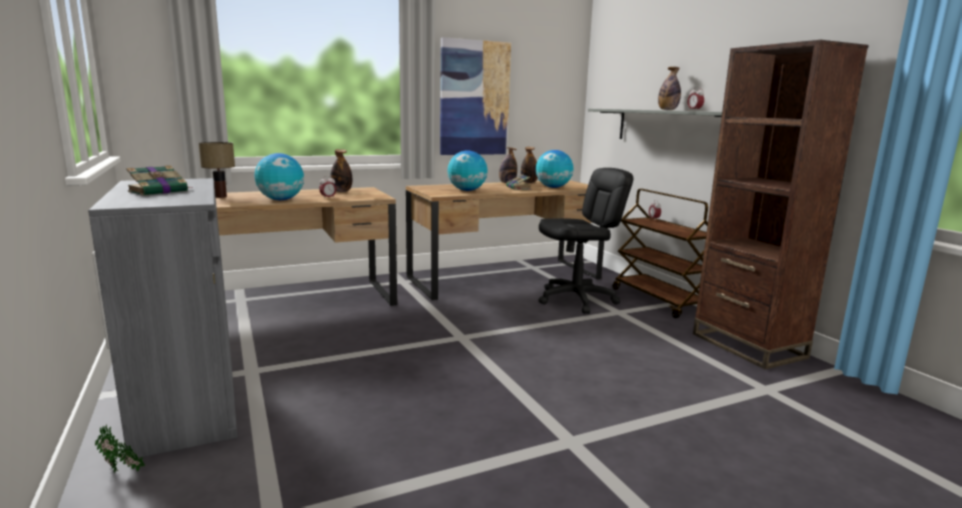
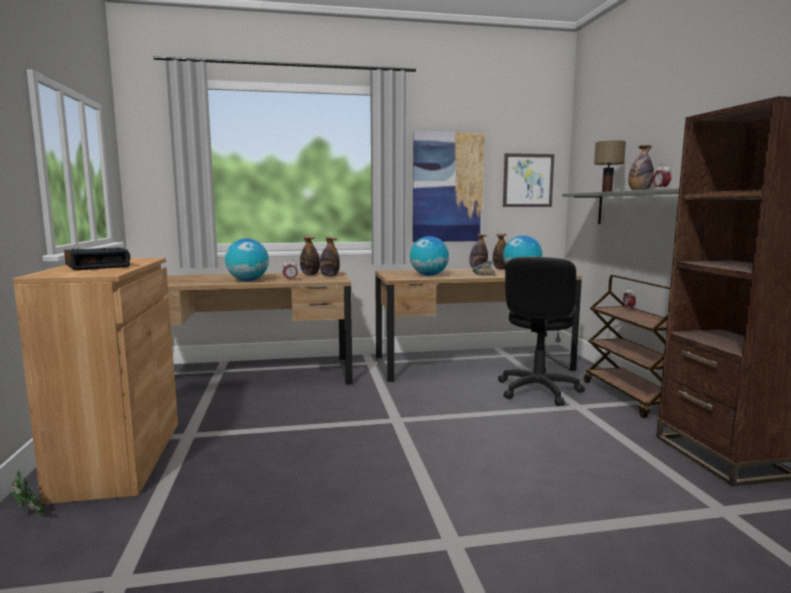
camera: 15 degrees right, 5 degrees down
(160, 191) = (98, 266): book -> alarm clock
(187, 402) = (120, 458): grey cabinet -> brown cabinet
(221, 196) = (202, 277): table lamp -> table lamp (606, 192)
(365, 193) = (329, 276): none -> bottle
(550, 93) = (528, 180): none -> picture
(576, 299) = (537, 390): black office chair -> black office chair turned 120 degrees clockwise

